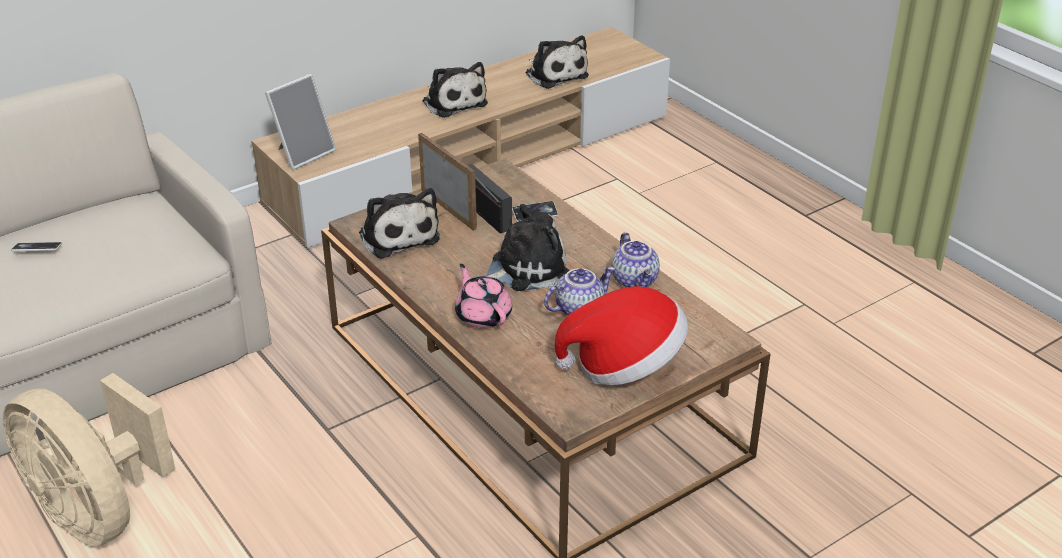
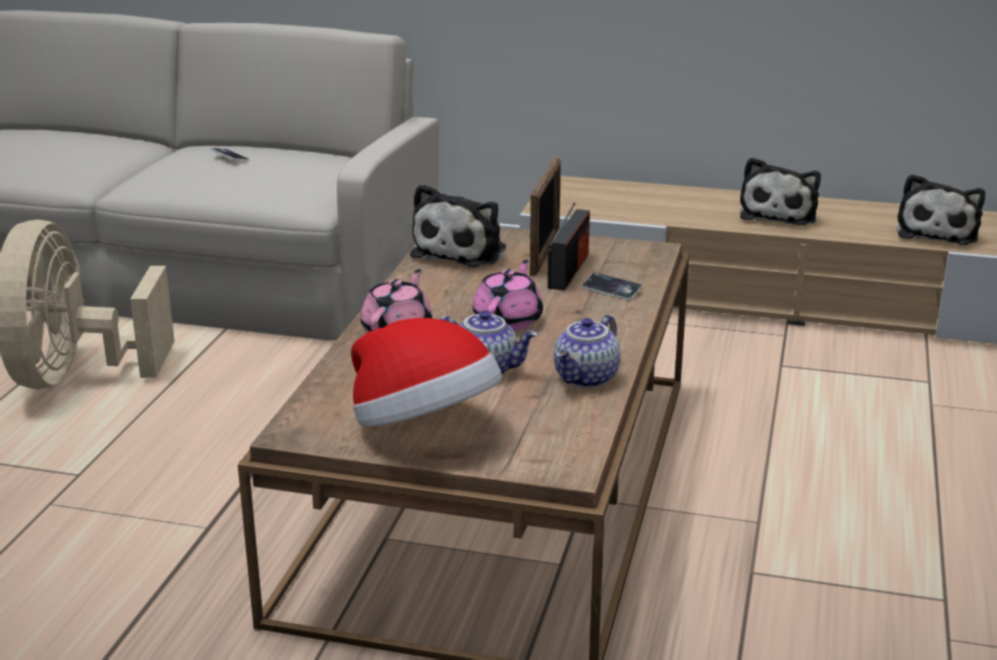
camera: 50 degrees right, 10 degrees down
(303, 154) = (566, 197): picture frame -> none
(525, 269) = (508, 320): plush toy -> pink teapot

